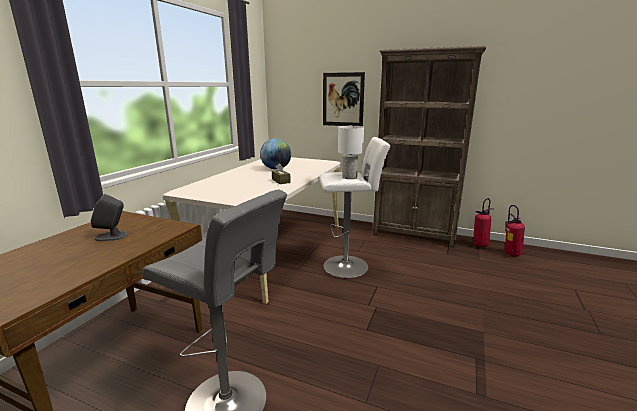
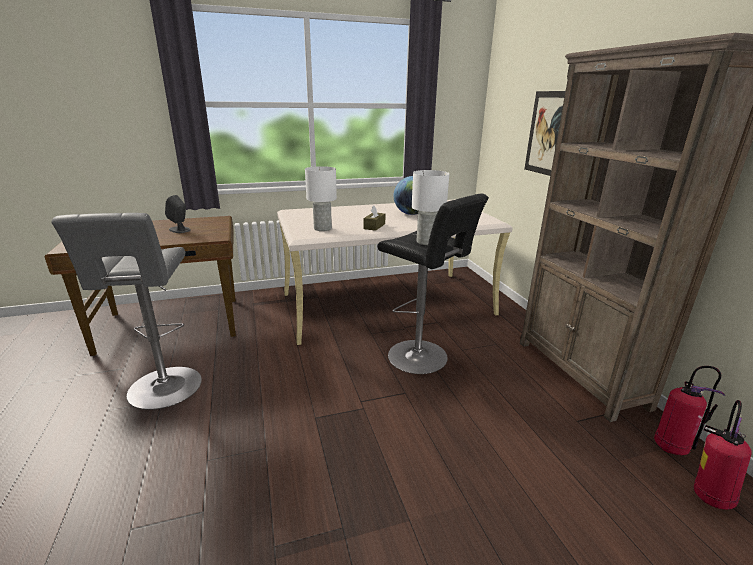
camera: 50 degrees right, 5 degrees up
(253, 192) = (322, 228): none -> white table lamp
(349, 266) = (421, 358): white stool -> black stool

